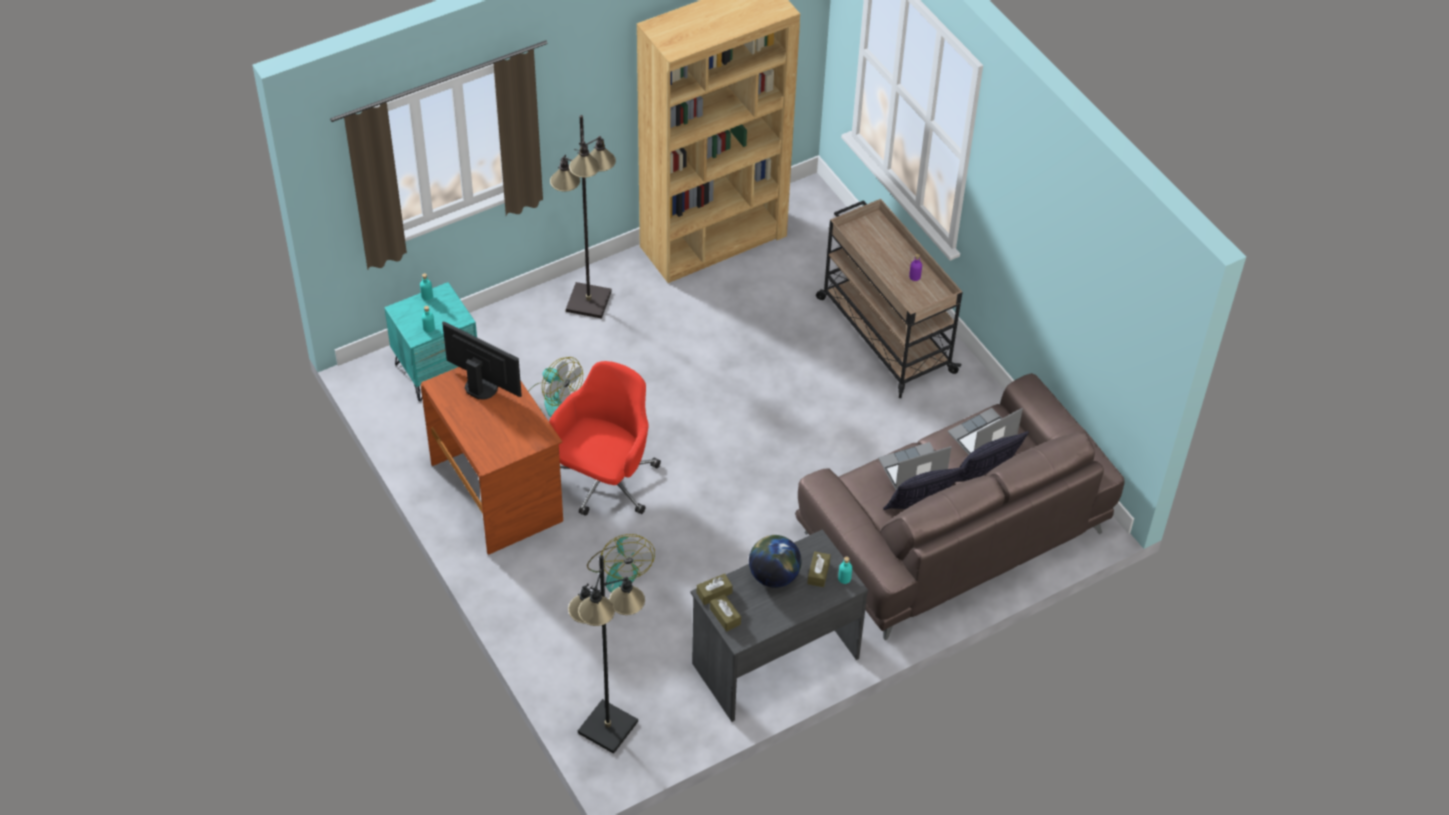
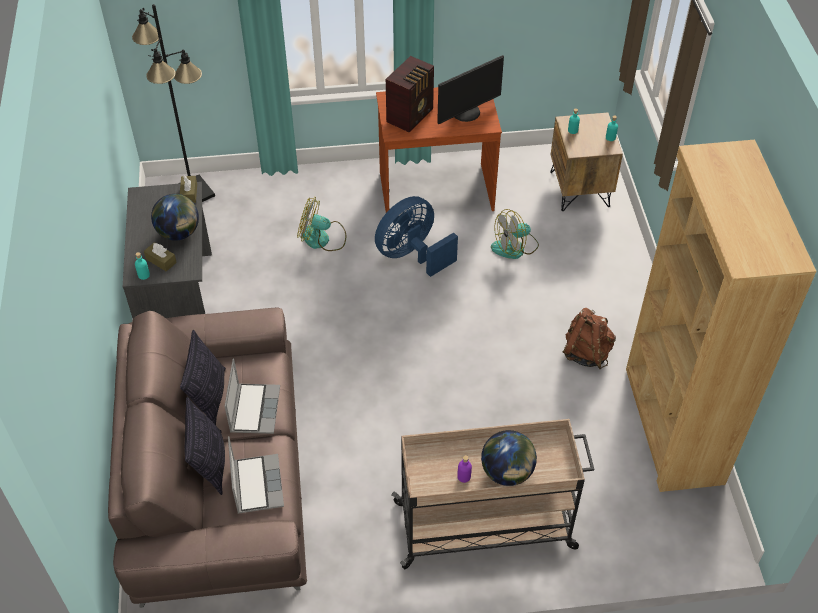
camera: 115 degrees right, 0 degrees up
(436, 370) = (580, 189): turquoise nightstand -> brown nightstand
(509, 431) = (411, 115): none -> radio
(588, 301) = (622, 304): black floor lamp -> none
(604, 482) = (412, 255): red office chair -> blue fan
(663, 314) = (586, 352): none -> brown backpack
(725, 616) = (164, 193): brown tissue box -> none
(894, 253) = (507, 472): none -> globe

